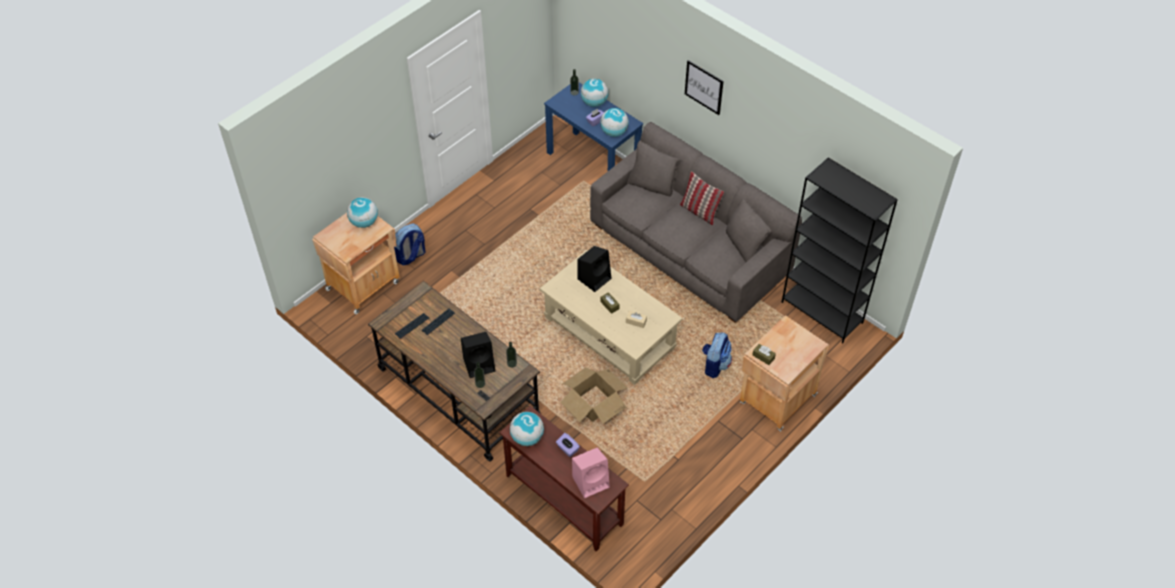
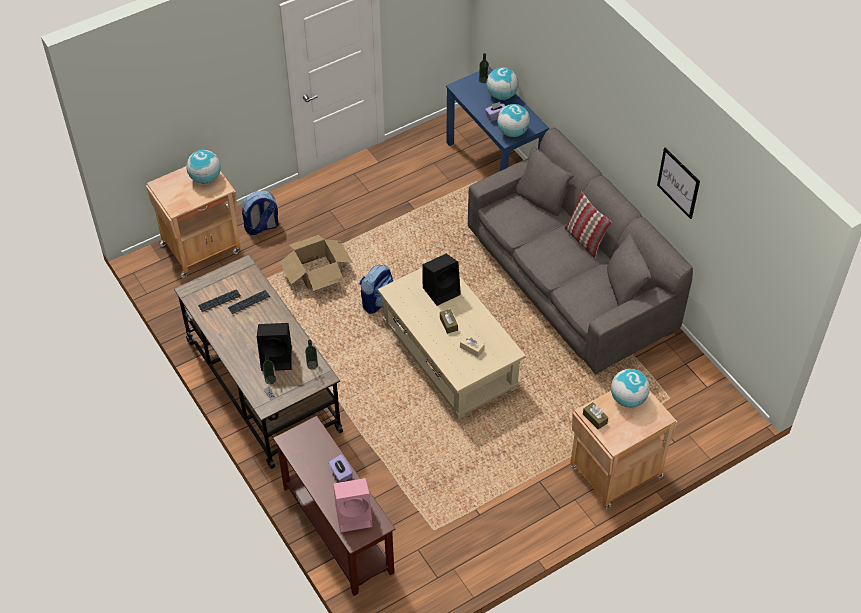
camera: 15 degrees right, 0 degrees up
(527, 438) = (301, 450): globe -> globe (627, 399)
(594, 403) = (406, 431): cardboard box -> cardboard box (317, 272)
(704, 87) = (608, 97): picture -> picture (678, 183)
(714, 365) = (556, 417): backpack -> backpack (377, 301)
(822, 312) = (701, 384): black bookcase -> none

